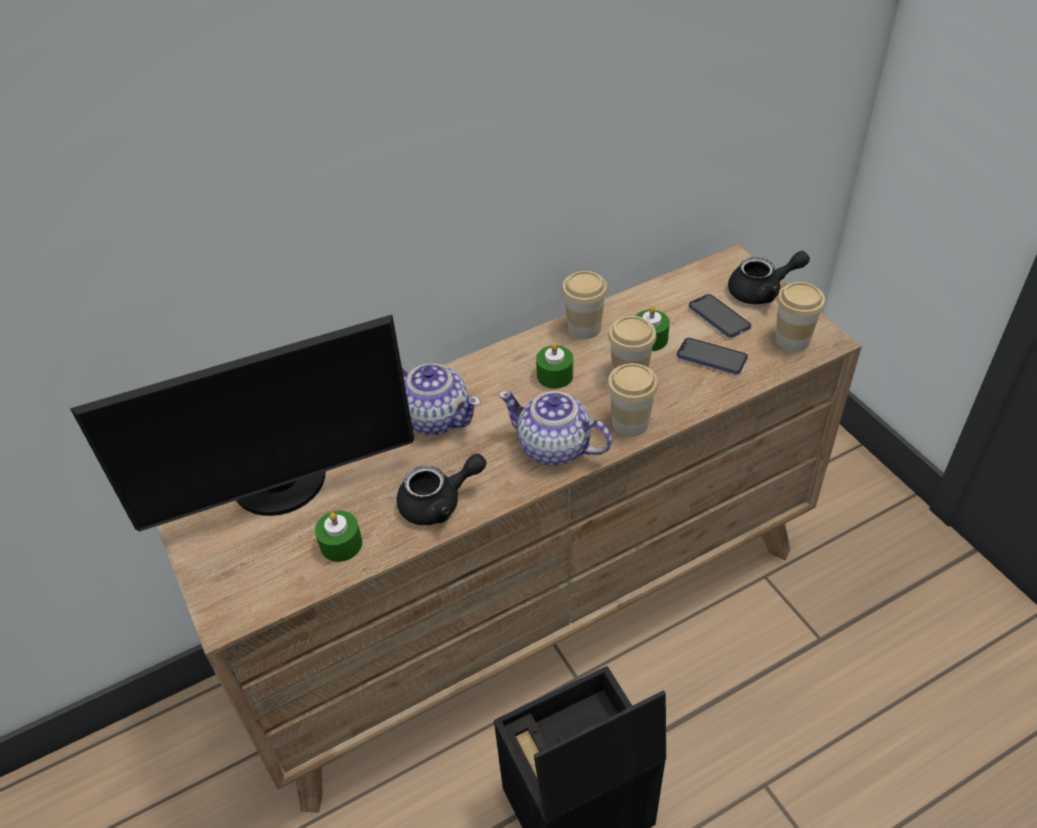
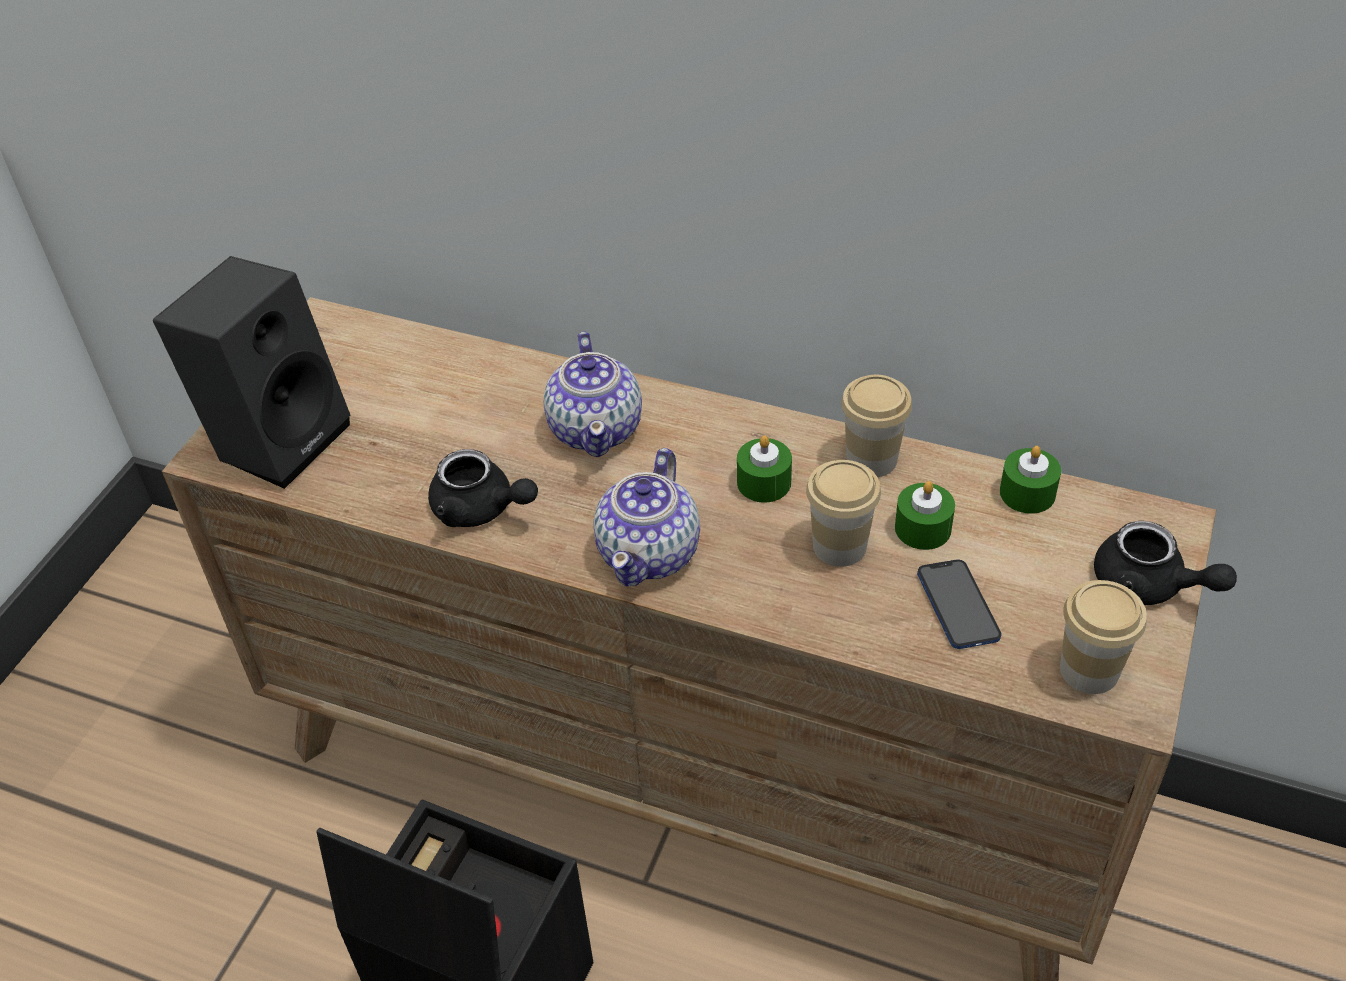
camera: 50 degrees right, 0 degrees up
(255, 570) = (279, 437): none -> black speaker
(282, 486) = (395, 383): monitor -> none
(341, 544) = (361, 473): green candle -> green candle (1027, 493)
(555, 448) = (650, 552): teapot -> teapot turned 150 degrees counterclockwise
(630, 423) = (758, 594): cup -> none
(719, 317) = (1042, 571): phone -> none

